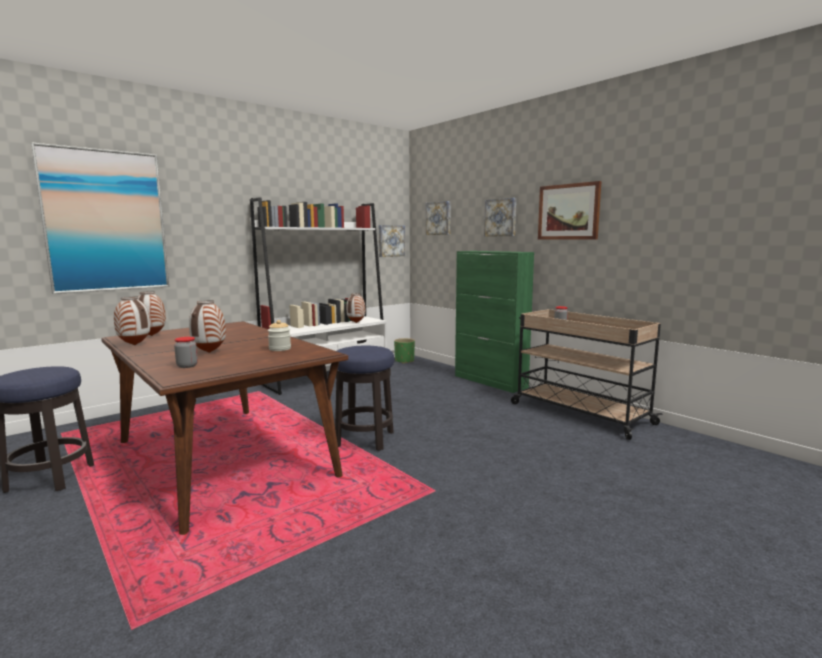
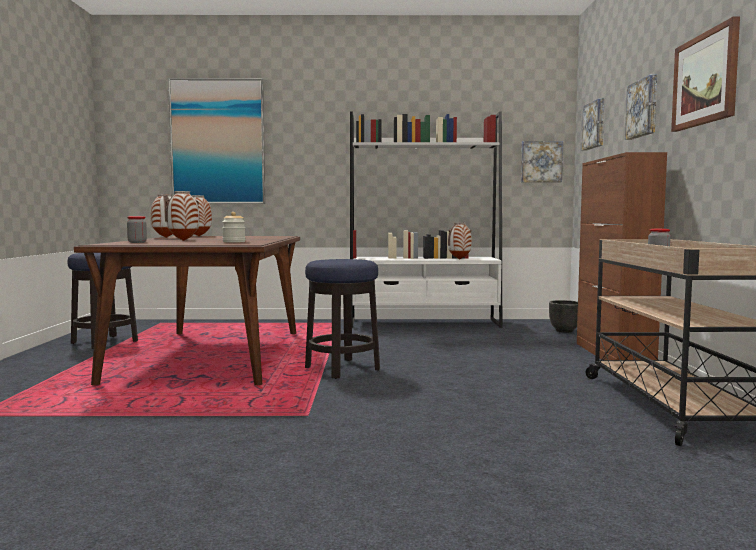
camera: 40 degrees right, 5 degrees down
(404, 361) = (545, 323): green planter -> none
(428, 366) = (564, 331): none -> black planter
(490, 381) = (613, 355): green cabinet -> brown cabinet

